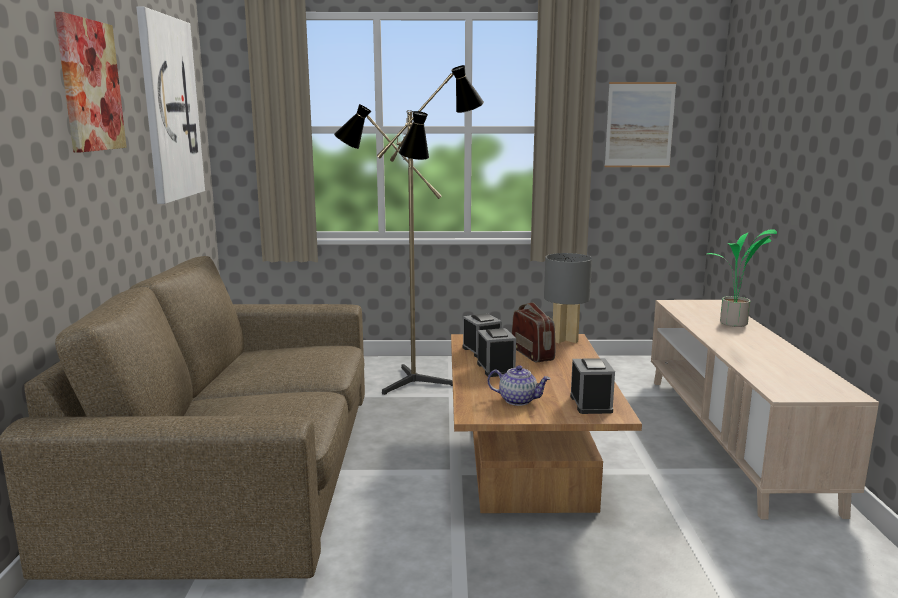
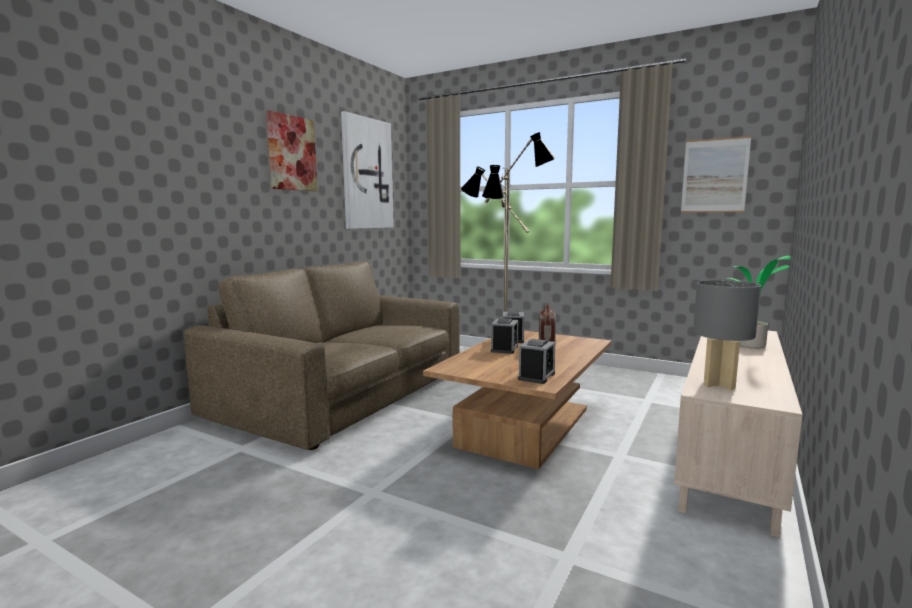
camera: 30 degrees right, 5 degrees down
(518, 400) = (487, 366): teapot -> none
(564, 339) = (587, 341): grey table lamp -> grey table lamp (718, 384)

